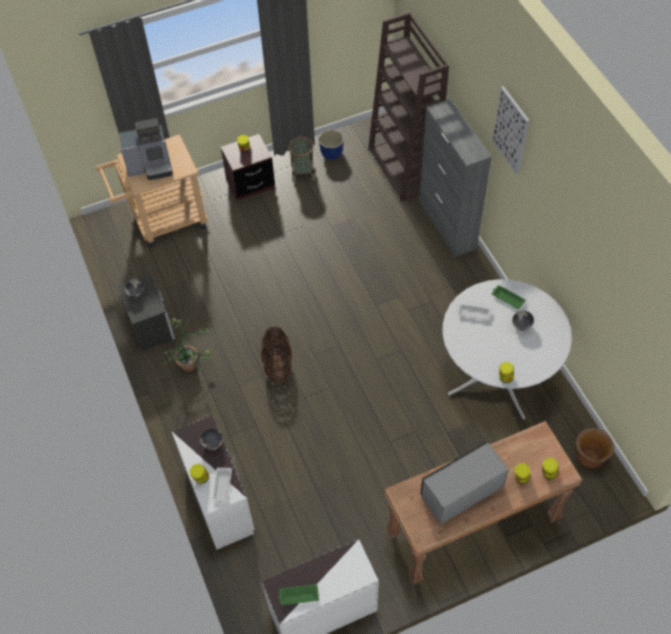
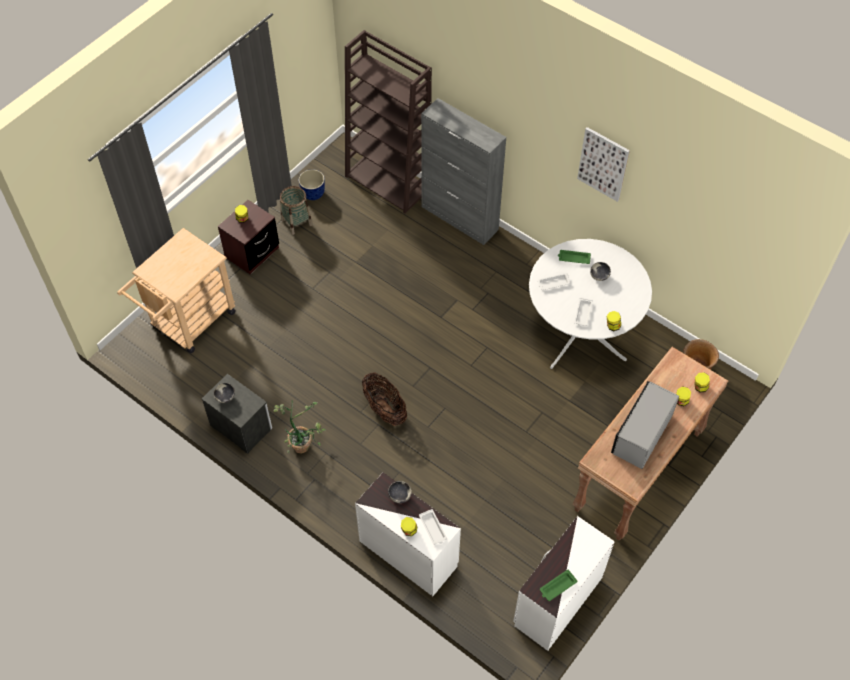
camera: 30 degrees left, 0 degrees up
(151, 166) = (176, 269): coffee machine -> none
(483, 353) = (583, 314): none -> white tray
(511, 130) = (527, 106): picture -> picture (603, 164)

